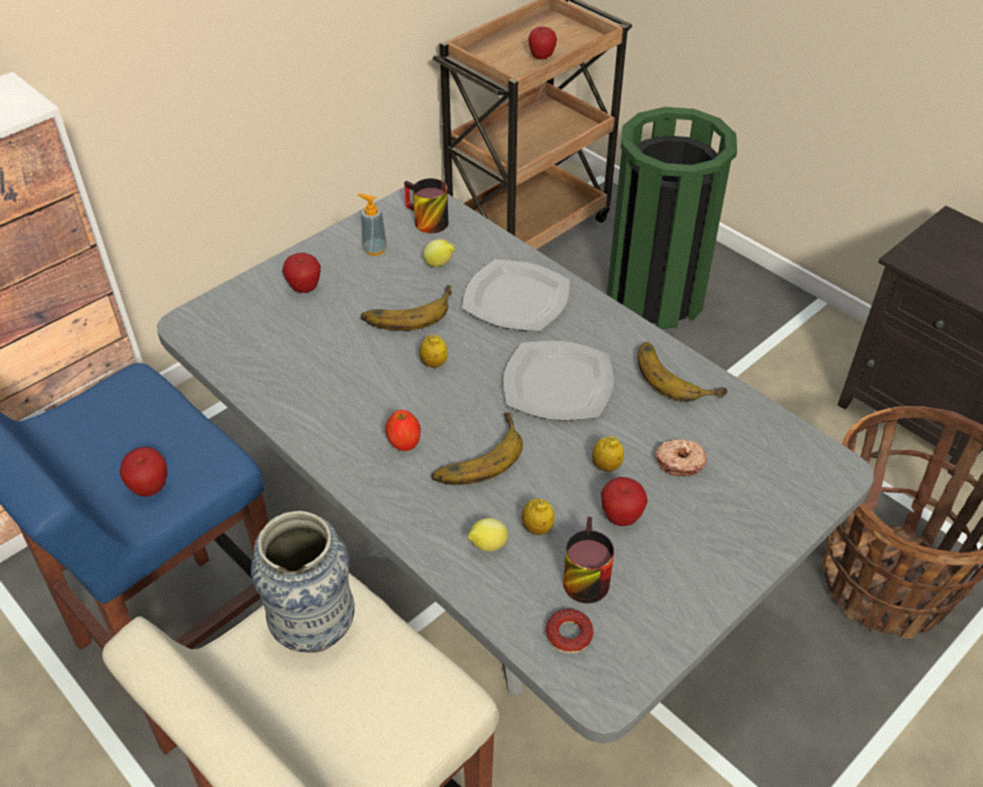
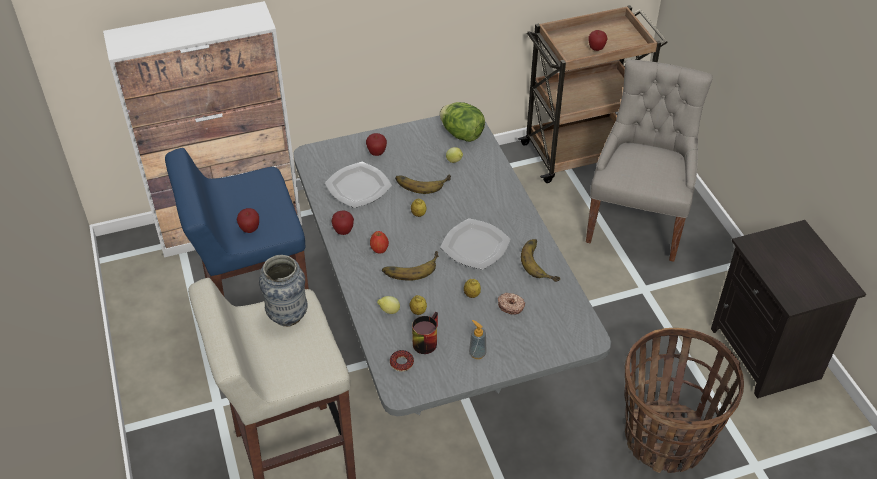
camera: 25 degrees right, 0 degrees up
(374, 249) = (425, 142): soap dispenser -> soap dispenser (477, 353)
(424, 221) = (462, 134): mug -> lettuce
(516, 298) = (483, 193): plate -> plate (358, 186)
(621, 517) = (462, 321): apple -> apple (343, 231)
(655, 296) = (637, 222): green trash can -> grey chair

